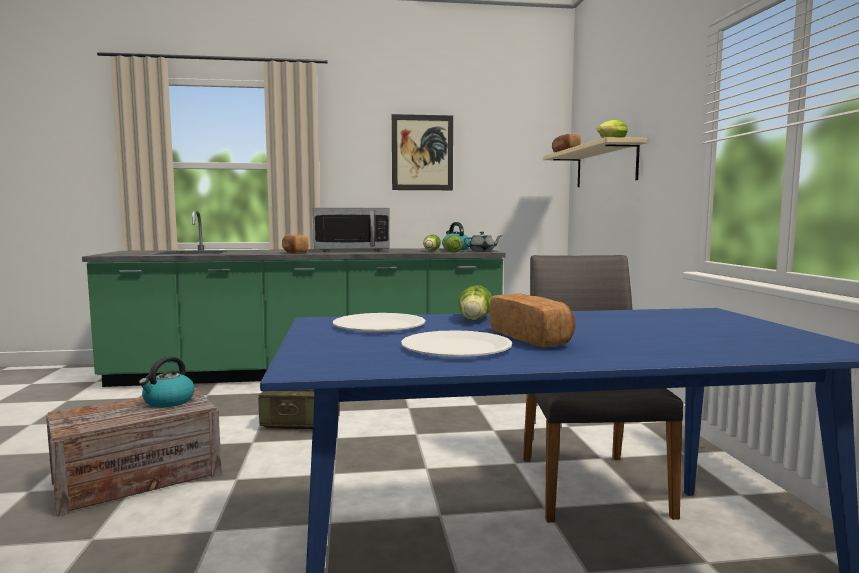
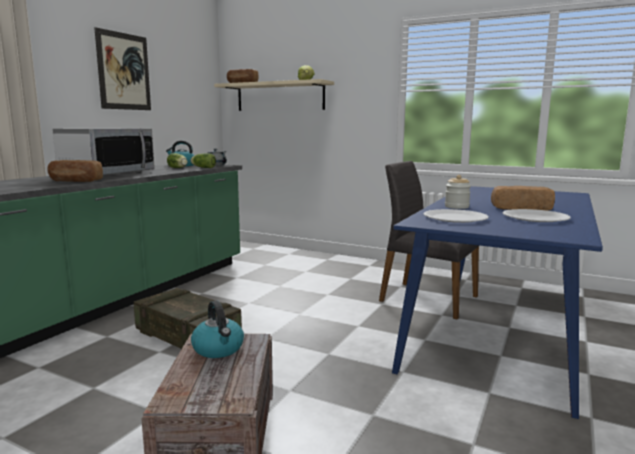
camera: 55 degrees left, 5 degrees up
(474, 320) = (456, 207): lettuce -> jar

